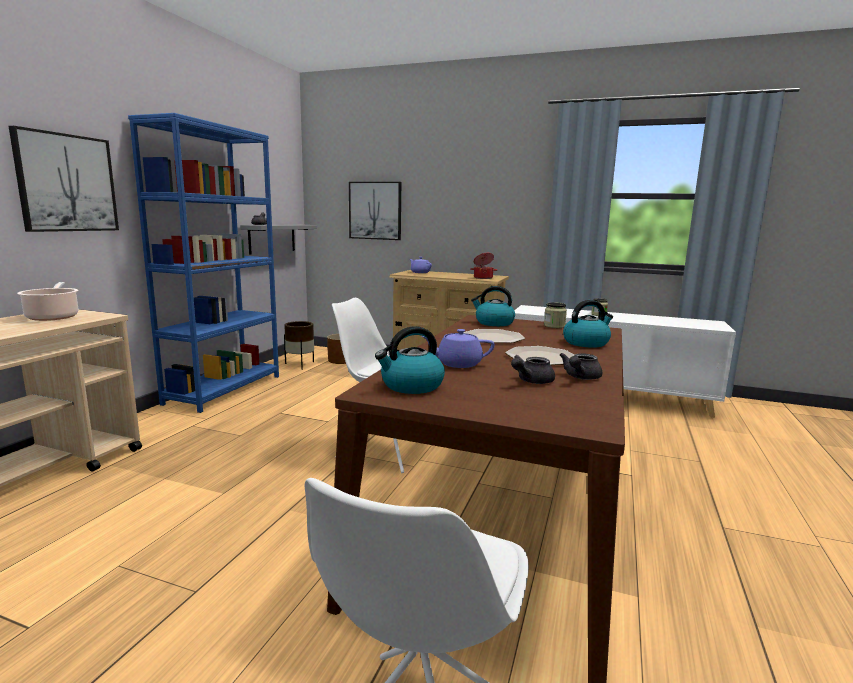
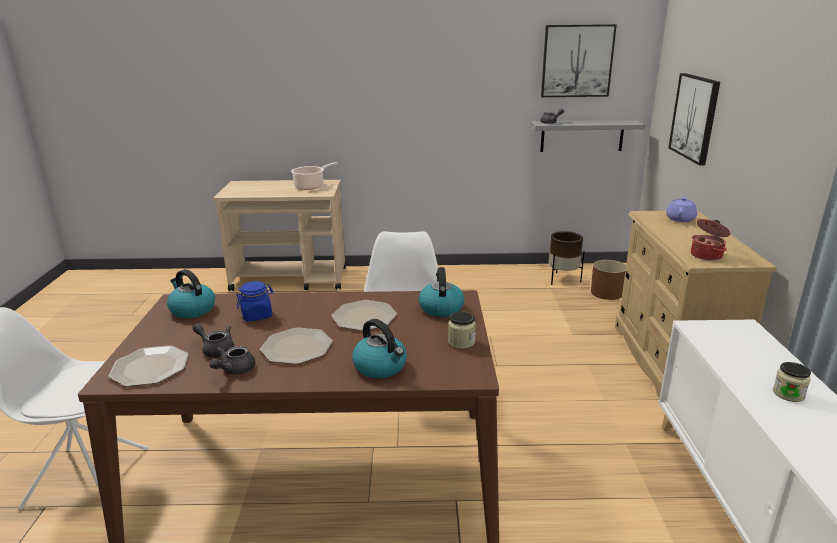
camera: 70 degrees right, 10 degrees up
(66, 183) = (352, 92): picture -> picture (577, 61)
(224, 389) = (463, 274): blue bookcase -> none
(458, 364) = (257, 315): purple teapot -> blue jar
(563, 407) = (150, 368): none -> plate
(580, 377) = (234, 370): grey teapot -> grey teapot turned 75 degrees counterclockwise

